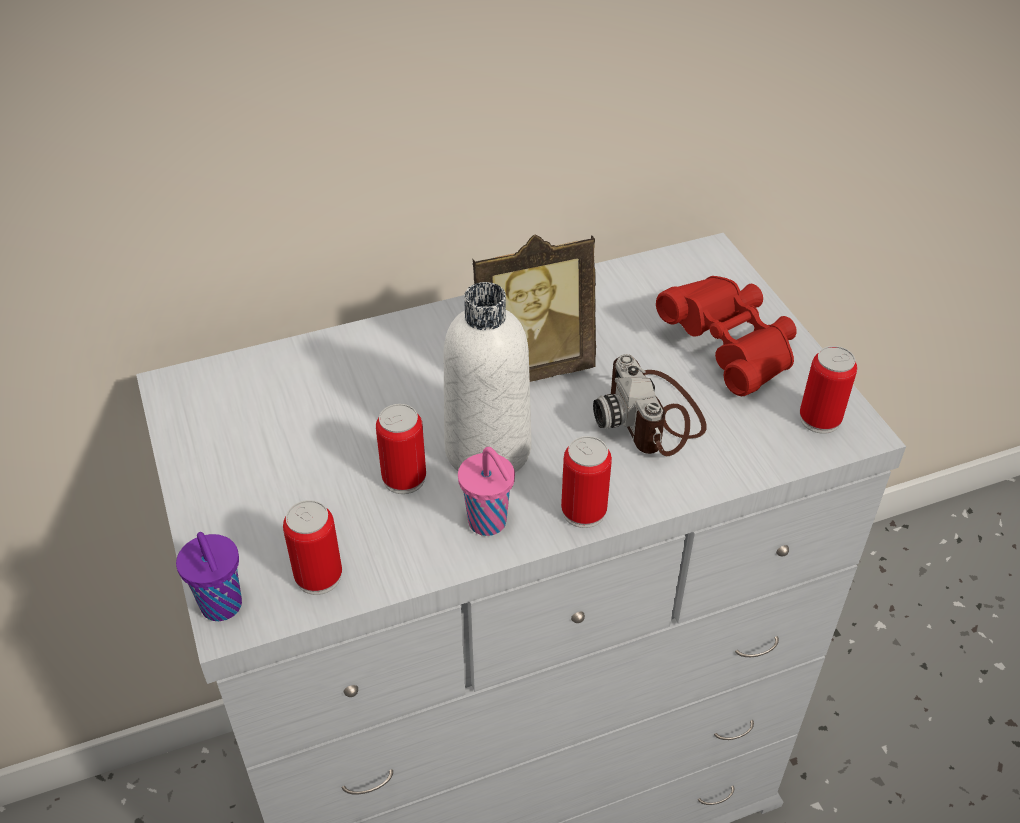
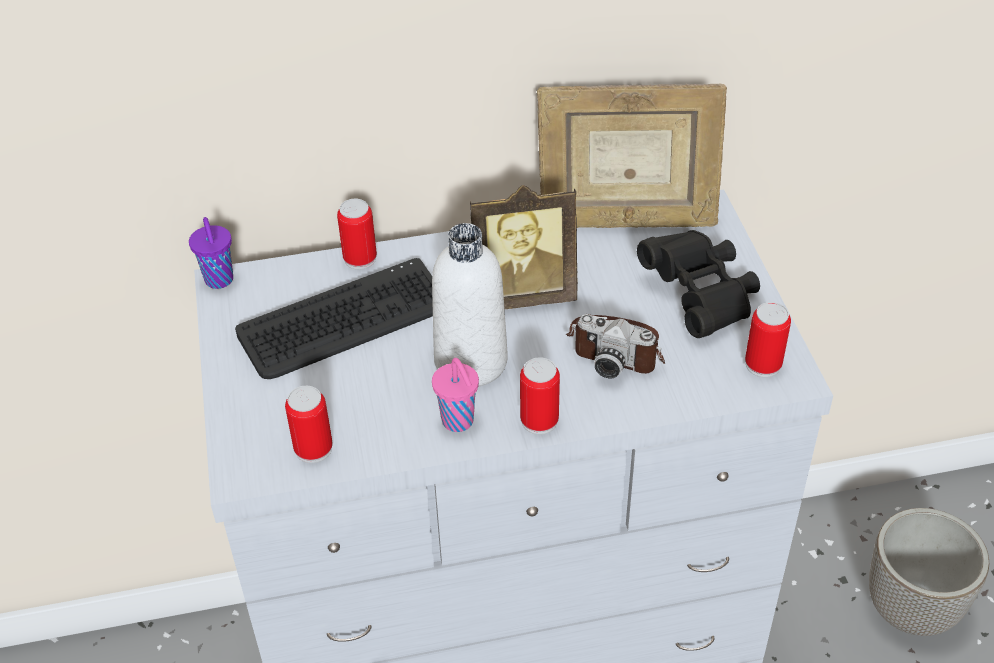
camera: 10 degrees right, 0 degrees up
(222, 607) = (234, 464): purple cup -> purple cup (219, 281)
(328, 417) = (344, 321): none -> keyboard
(404, 478) = (397, 378): can -> can (360, 259)
(627, 276) = (626, 222): none -> picture frame
(652, 417) = (617, 348): camera -> camera turned 60 degrees counterclockwise
(730, 350) = (701, 296): red binoculars -> black binoculars
(909, 656) = (912, 610): none -> planter

